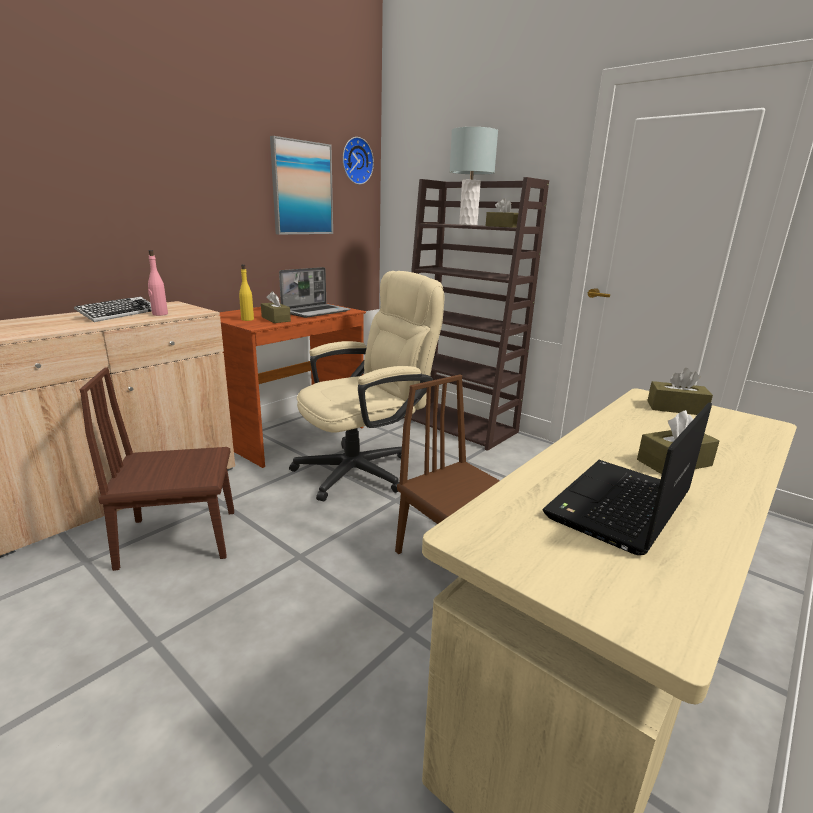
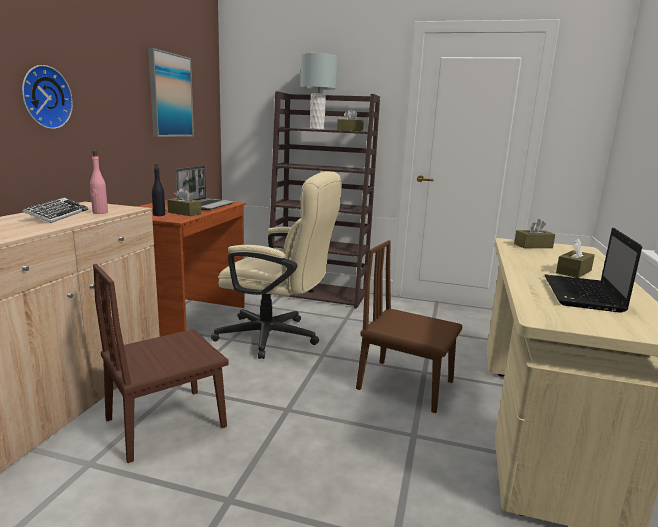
camera: 25 degrees left, 5 degrees down
(247, 319) = (159, 215): yellow bottle -> black bottle
(355, 161) = (204, 73): wall clock -> wall clock (44, 97)
(365, 469) = (276, 337): beige office chair -> beige office chair turned 75 degrees clockwise

